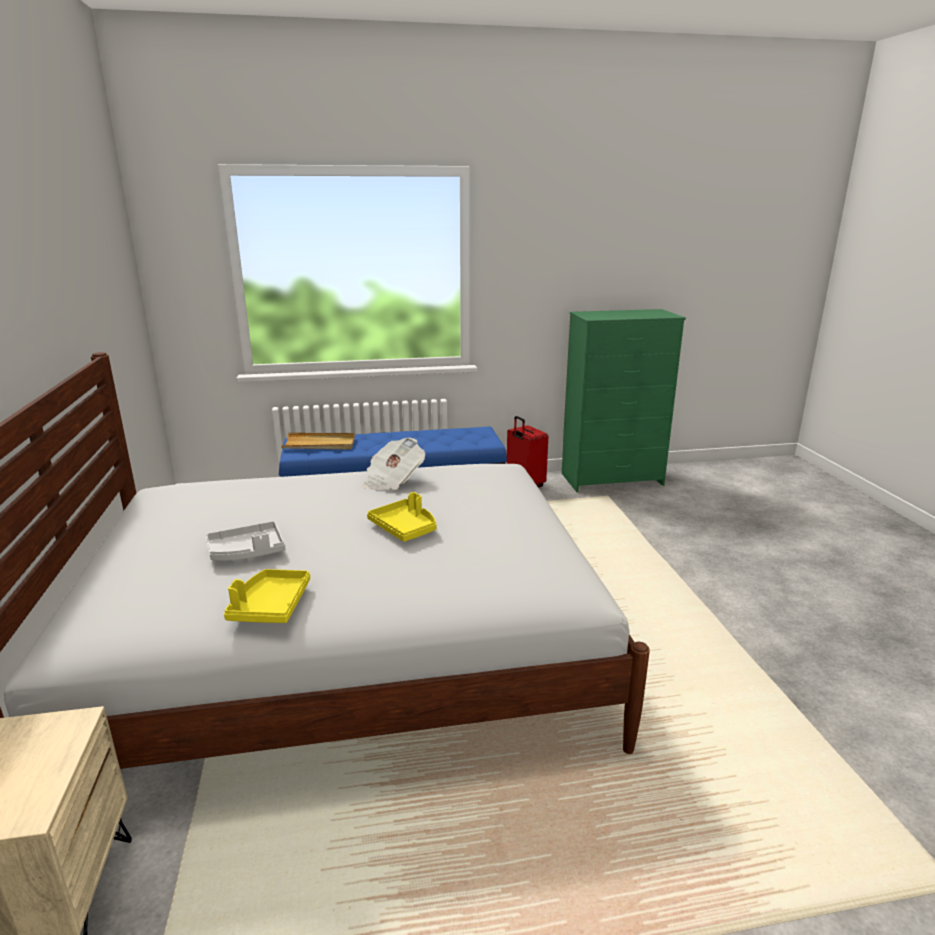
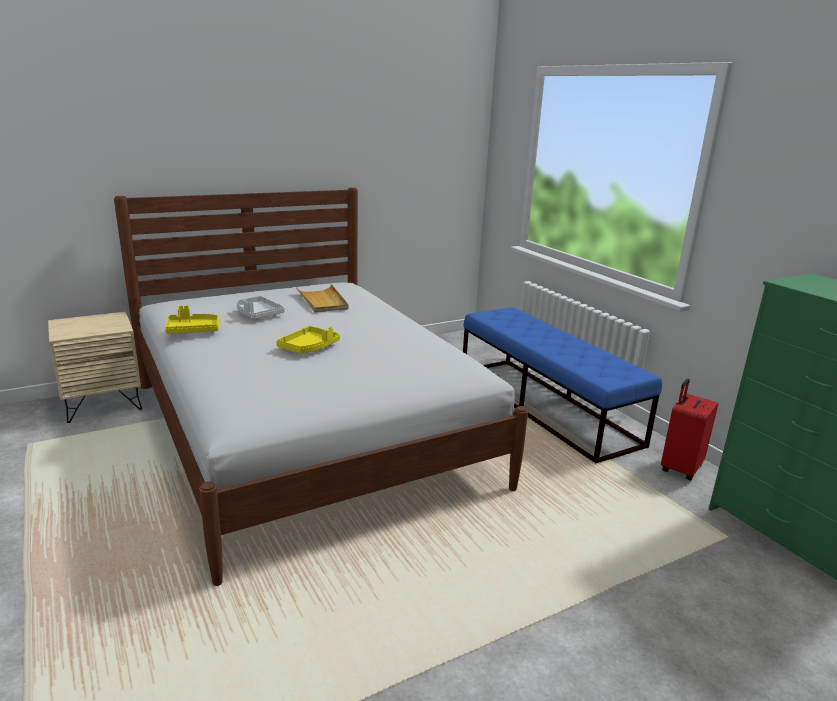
camera: 70 degrees right, 0 degrees up
(320, 444) = (510, 318): beige tray -> beige tray (322, 301)
(392, 480) = (396, 333): newspaper -> none

